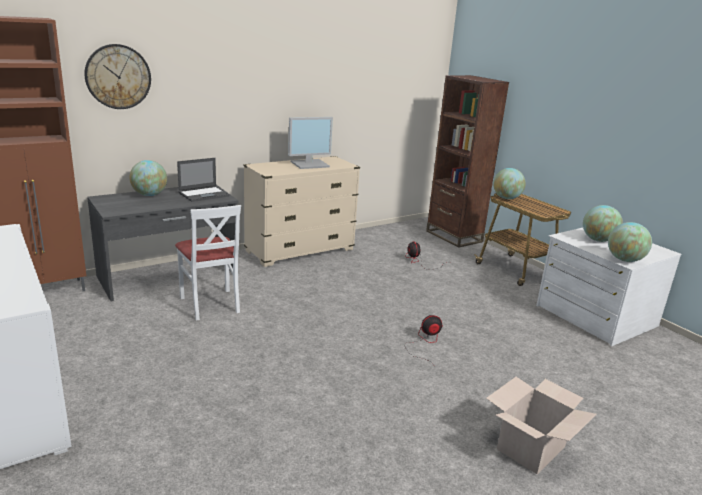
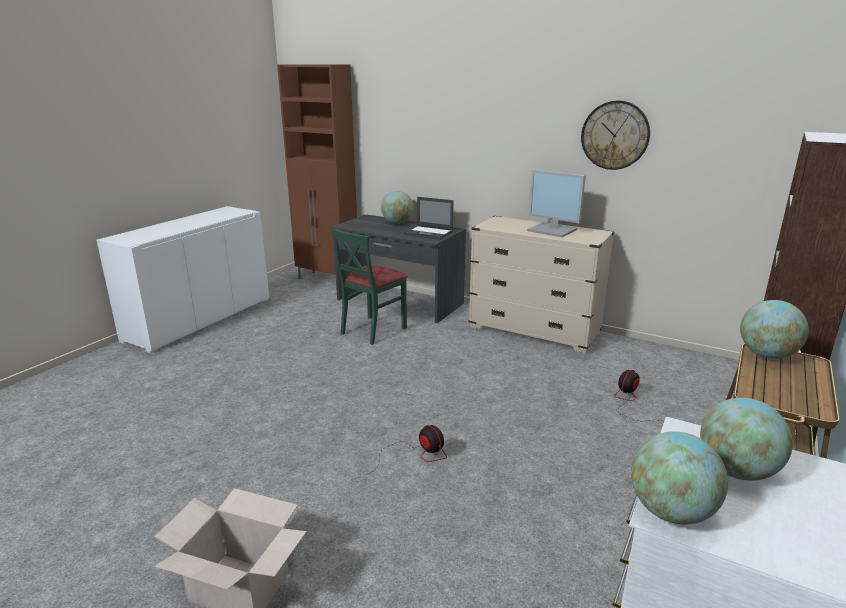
camera: 65 degrees right, 0 degrees up
(118, 77) = (393, 114): wall clock -> wall clock (615, 135)
(211, 304) = (372, 330): white chair -> green chair

